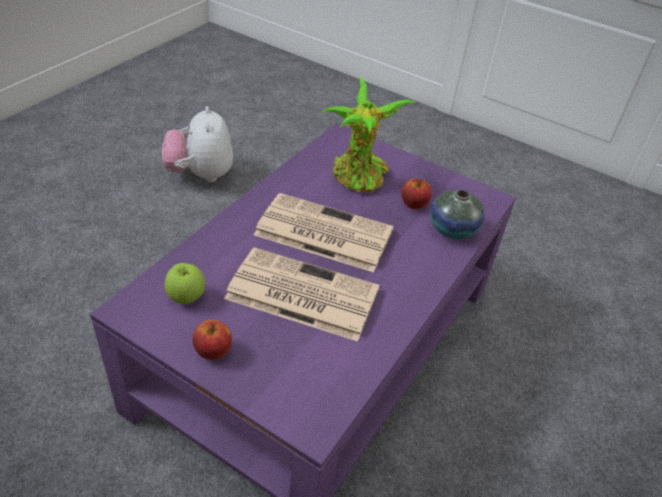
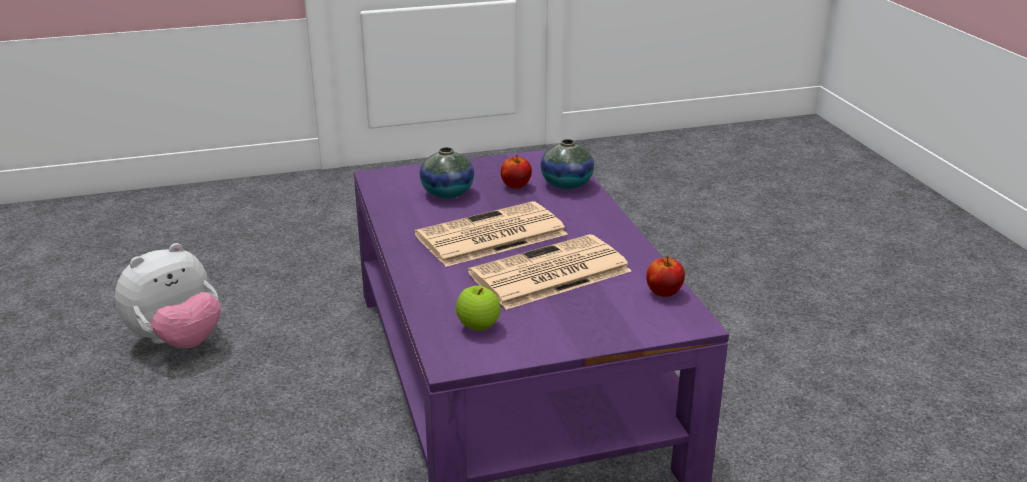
camera: 45 degrees left, 15 degrees down
(200, 174) = (177, 341): plush toy -> plush toy turned 75 degrees counterclockwise
(213, 351) = (561, 336): apple -> apple (663, 292)
(359, 178) = (447, 193): potted plant -> vase

